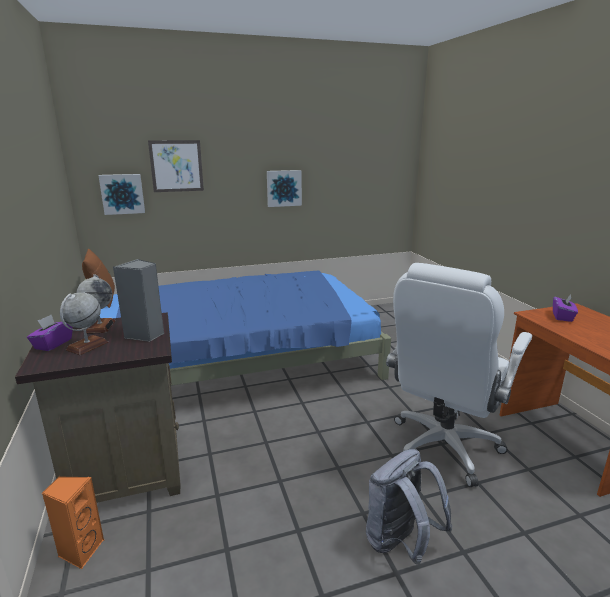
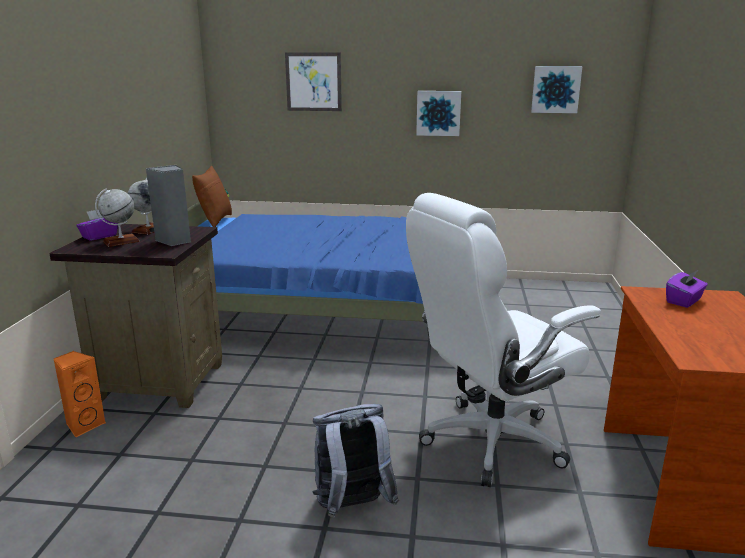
camera: 25 degrees right, 0 degrees up
(122, 194) = (256, 110): picture -> picture (555, 89)

